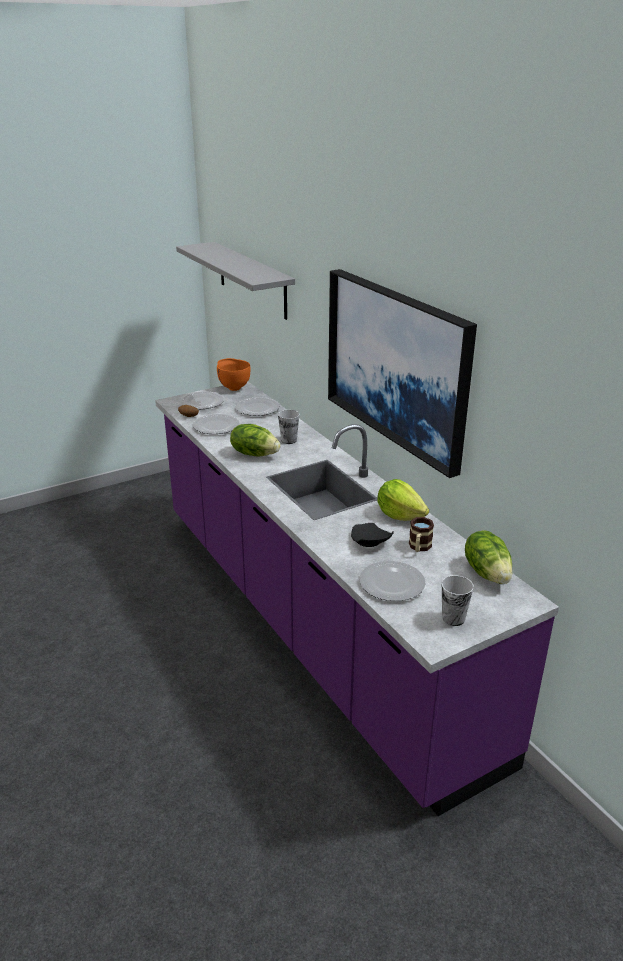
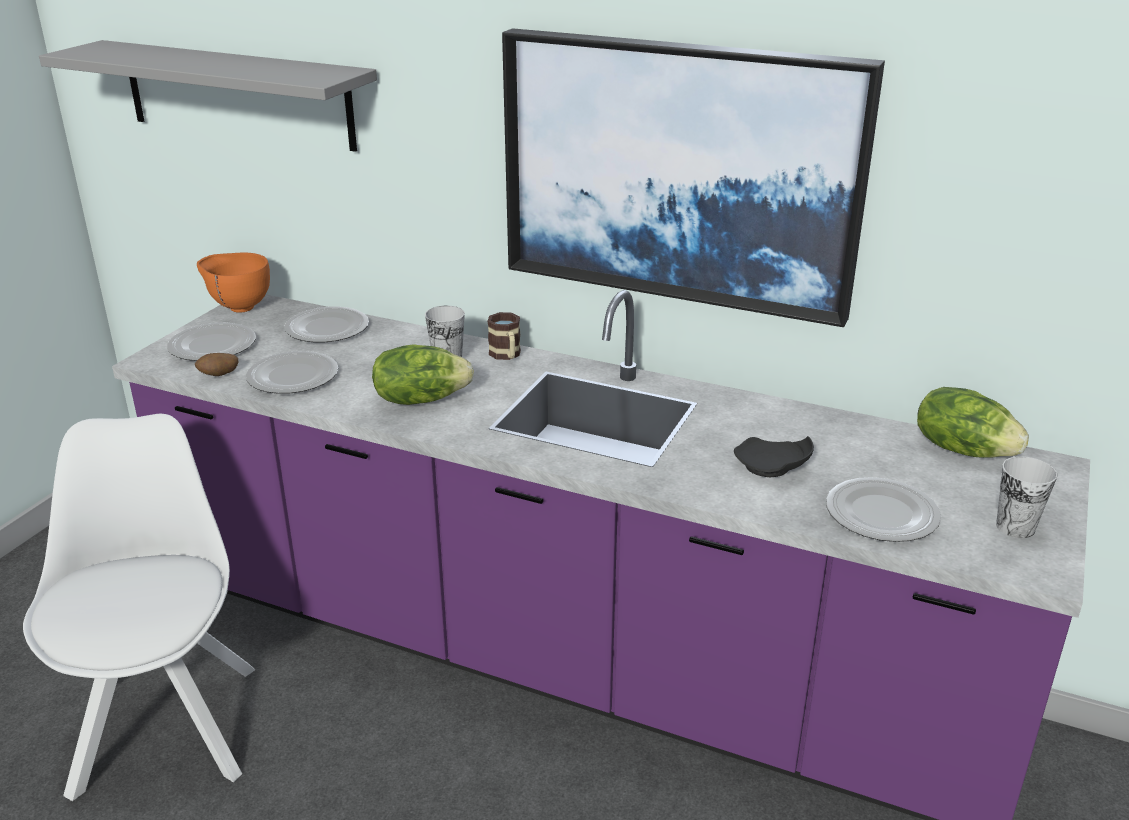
camera: 35 degrees left, 0 degrees up
(126, 575) = (168, 725): none -> white chair
(400, 515) = (755, 415): lettuce -> none
(419, 547) = (842, 450): mug -> mug (506, 355)

